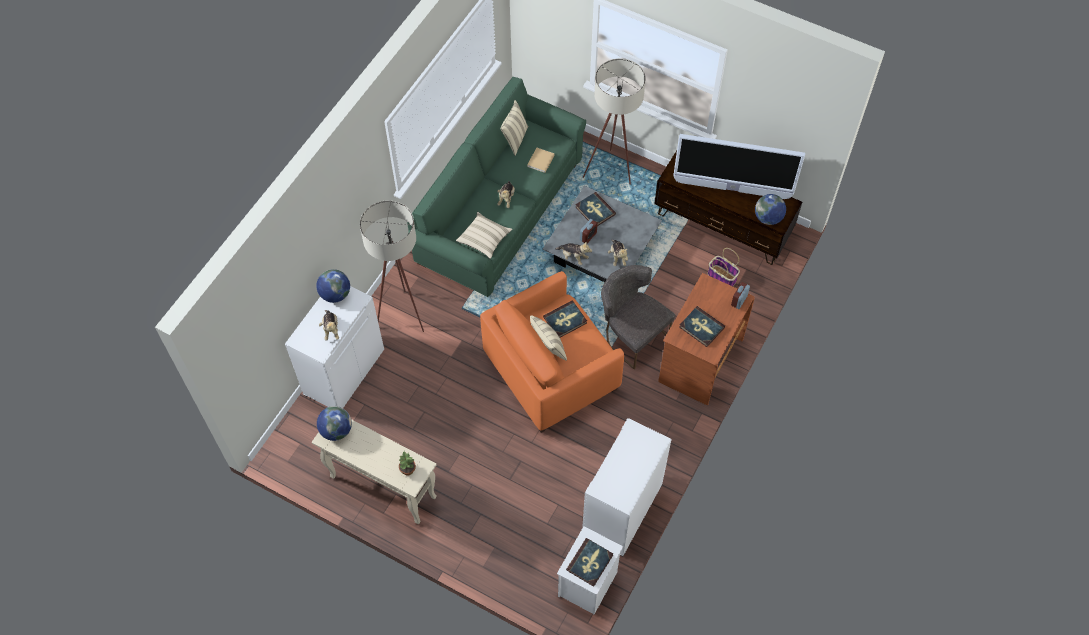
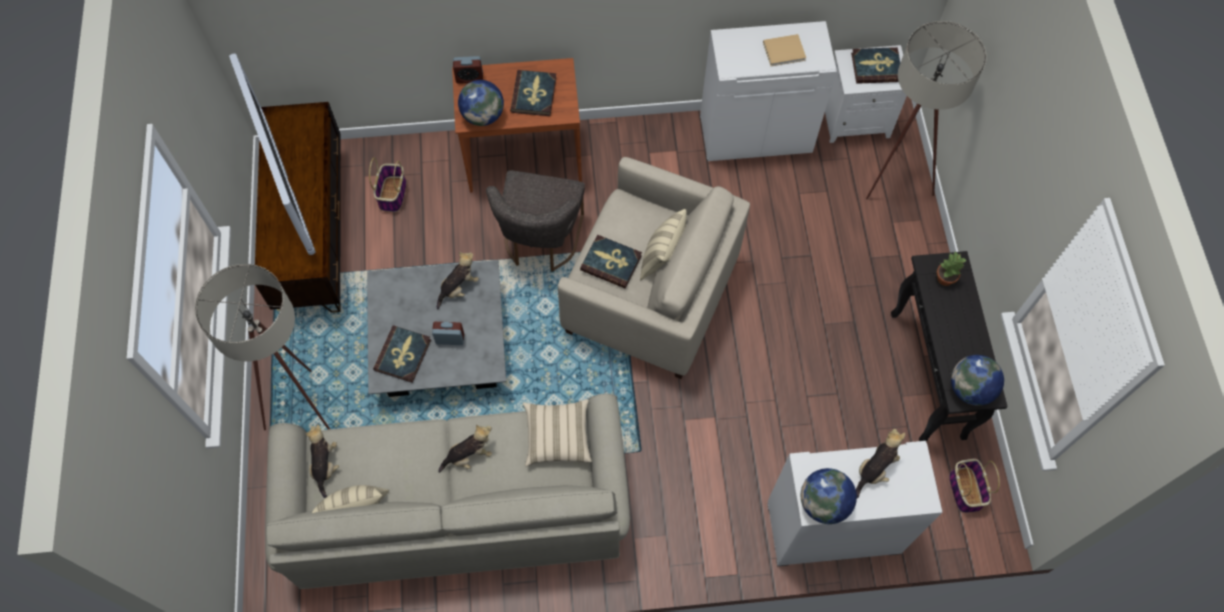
camera: 125 degrees left, 5 degrees up
(306, 454) = (964, 489): none -> basket
(382, 486) = (928, 376): beige console table -> black console table
(403, 311) = (698, 520): beige floor lamp -> beige floor lamp (891, 184)
(499, 210) = (457, 507): green sofa -> beige sofa
(540, 161) = (377, 450): beige book -> beige book (785, 51)
(551, 371) = (650, 295): orange armchair -> beige armchair
(573, 257) = (493, 337): plush toy -> plush toy (325, 465)
(768, 218) = (310, 128): globe -> globe (483, 115)

